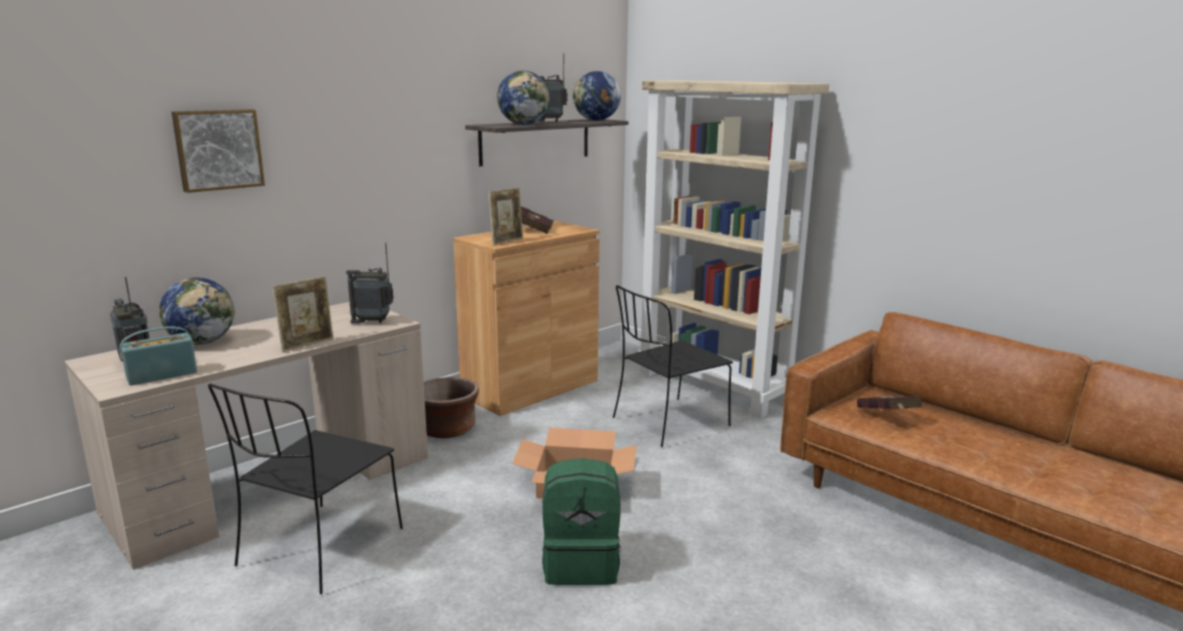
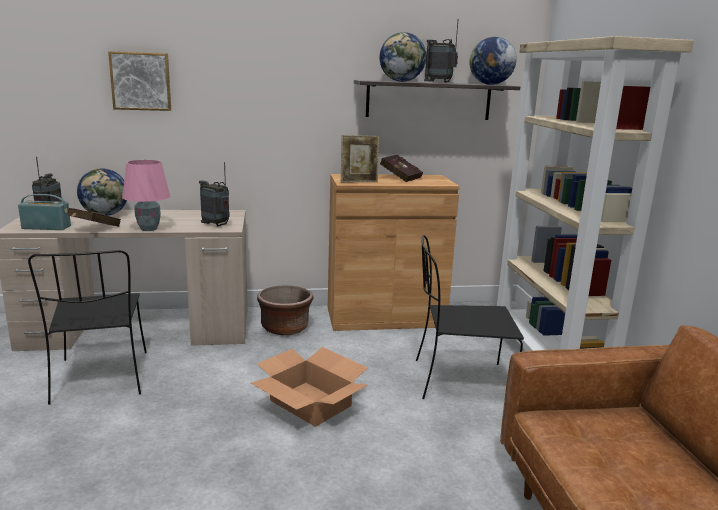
camera: 35 degrees right, 0 degrees up
(307, 344) = (149, 229): picture frame -> pink table lamp
(319, 549) = (101, 378): black chair -> black chair turned 75 degrees counterclockwise
(581, 563) = (227, 465): green backpack -> none
(887, 417) = (604, 448): red book -> red book (93, 229)

